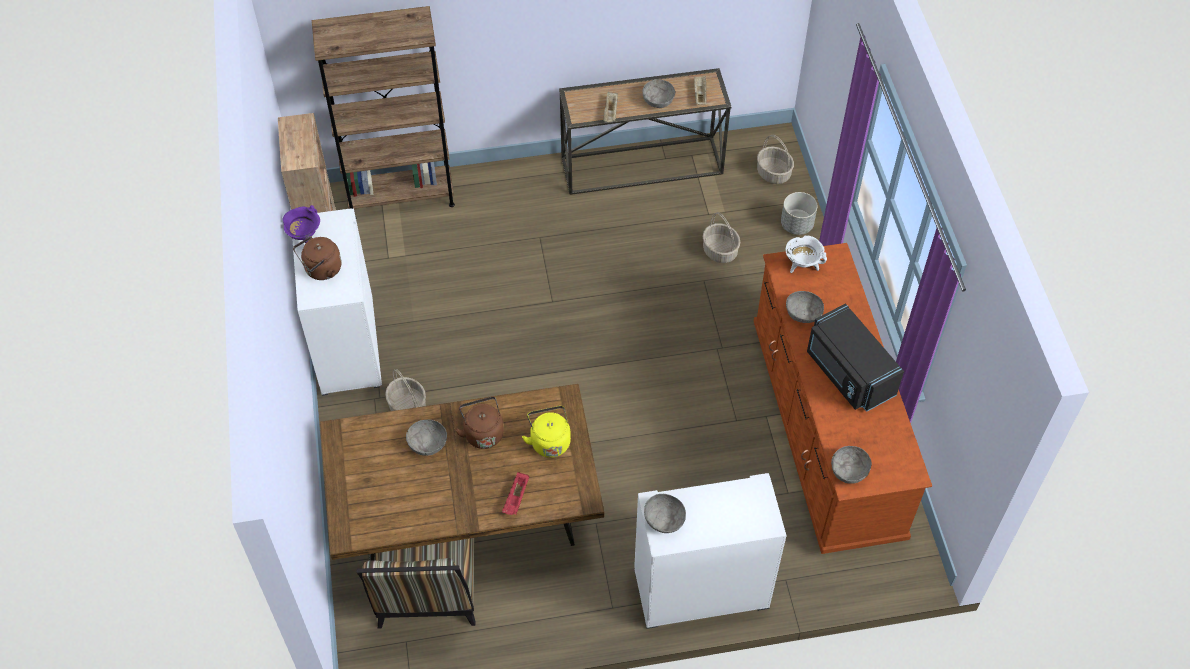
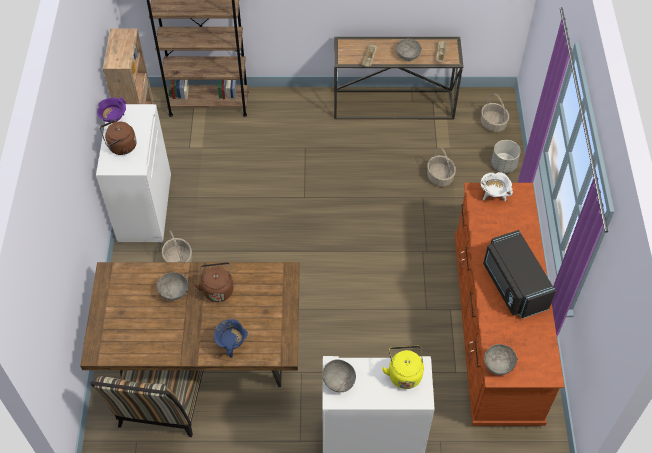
camera: 10 degrees right, 0 degrees up
(516, 498) = (231, 345): red tray -> blue cooking pot
(549, 441) = (267, 303): yellow kettle -> yellow kettle (404, 373)
(803, 314) = (486, 233): grey bowl -> none

